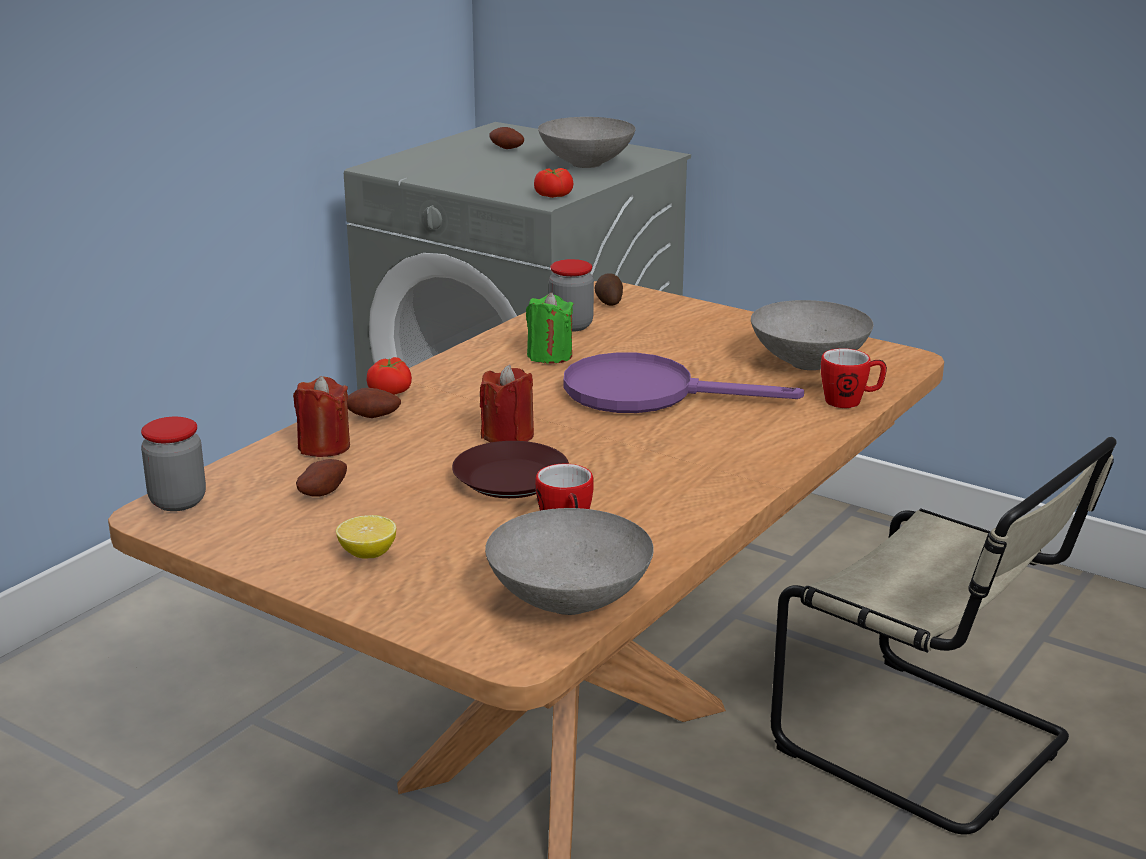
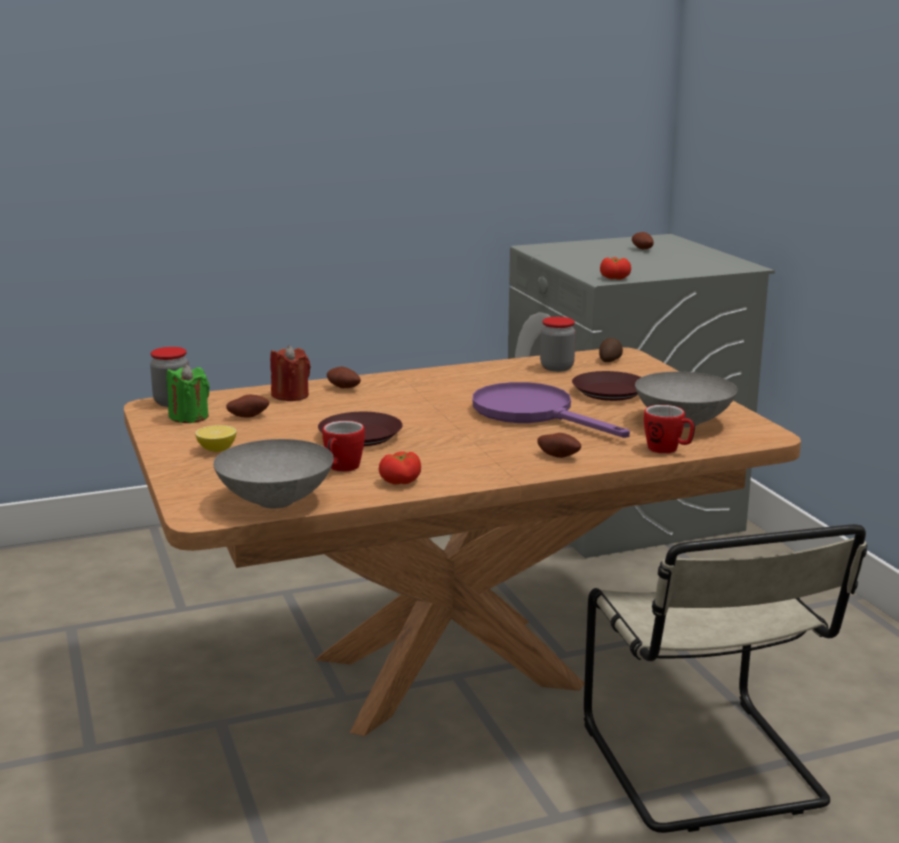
camera: 35 degrees right, 5 degrees down
(391, 392) = (378, 378): tomato -> tomato (401, 481)
(508, 435) = (402, 414): red candle -> none
(549, 355) = (510, 380): green candle -> green candle (189, 417)
(586, 164) = (679, 265): grey bowl -> none
(676, 344) = (608, 392): none -> brown plate
(763, 440) = (559, 456): none -> potato

